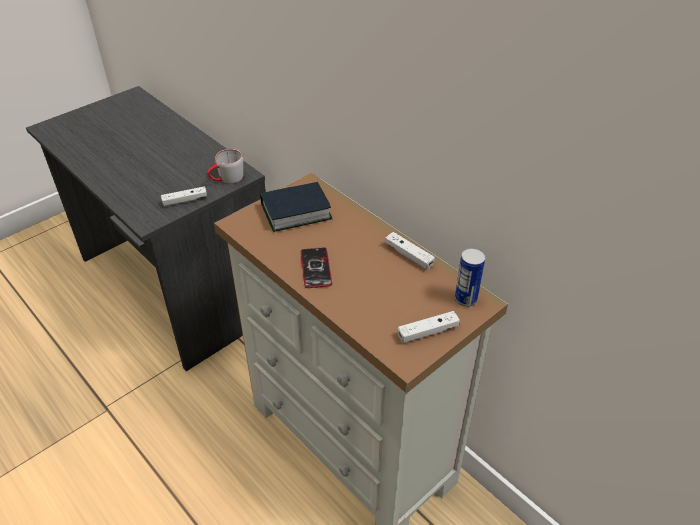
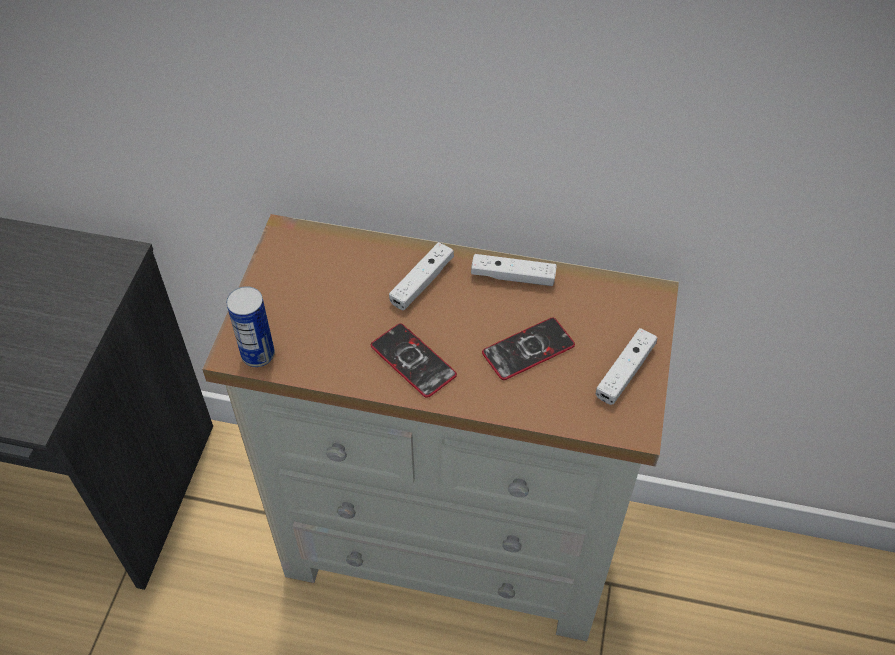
camera: 35 degrees left, 10 degrees up
(185, 200) = (61, 347): white game controller -> white game controller (422, 282)
(226, 179) = (97, 278): grey mug -> none
(296, 212) = (307, 289): book -> none
(382, 293) = (528, 349): none -> phone
(465, 299) = (629, 302): can -> can (258, 354)

